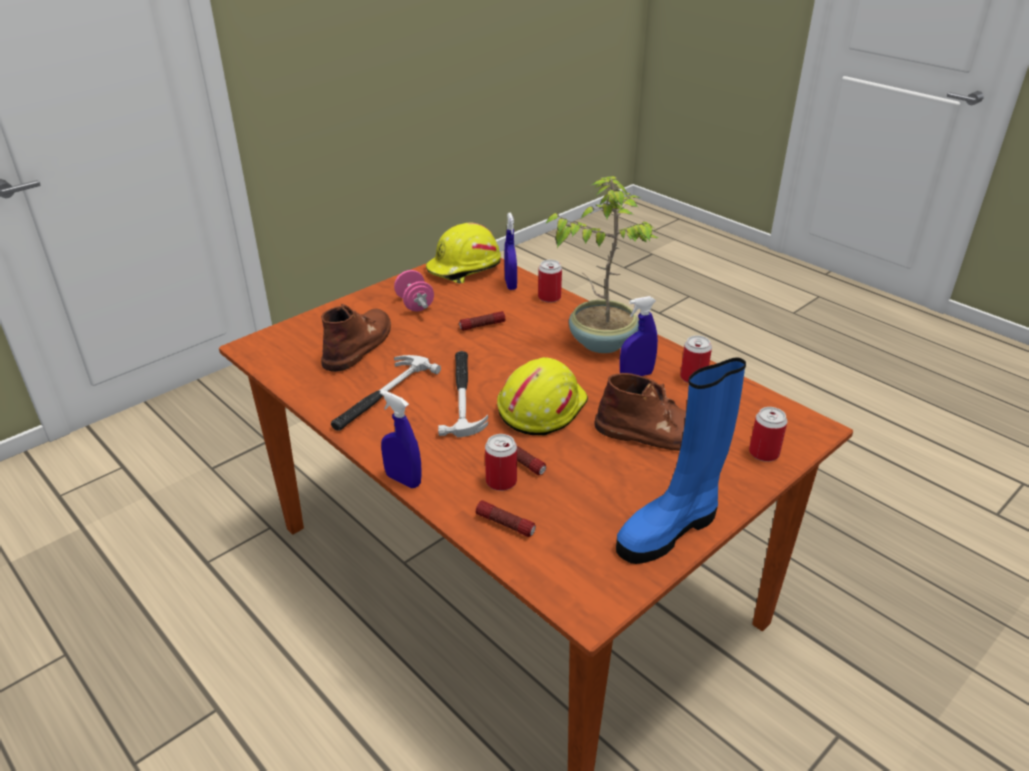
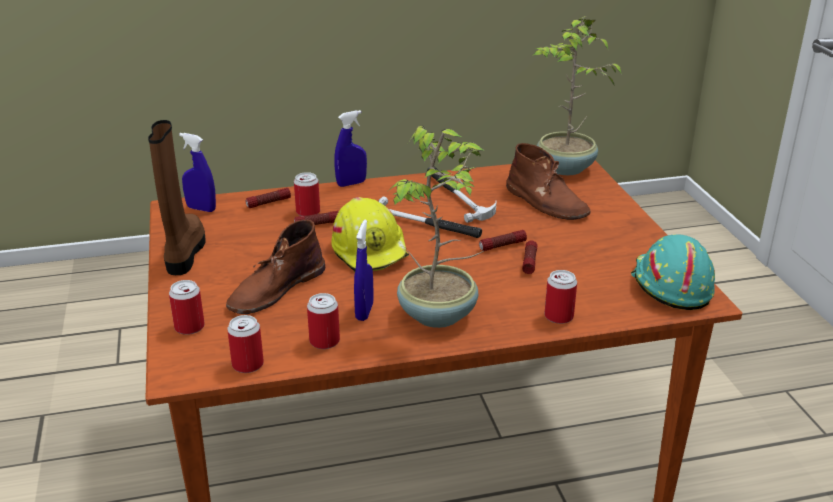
camera: 120 degrees right, 5 degrees down
(268, 352) = (564, 169): none -> potted plant
(415, 304) = (601, 240): pink dumbbell -> none
(464, 268) = (669, 286): yellow hard hat -> turquoise hard hat
(466, 344) = (502, 246): none -> flashlight
(510, 284) = (608, 302): blue spray bottle -> blue spray bottle (201, 209)
(670, 530) = (184, 252): blue boot -> brown boot
(762, 400) = (247, 365): none -> can

